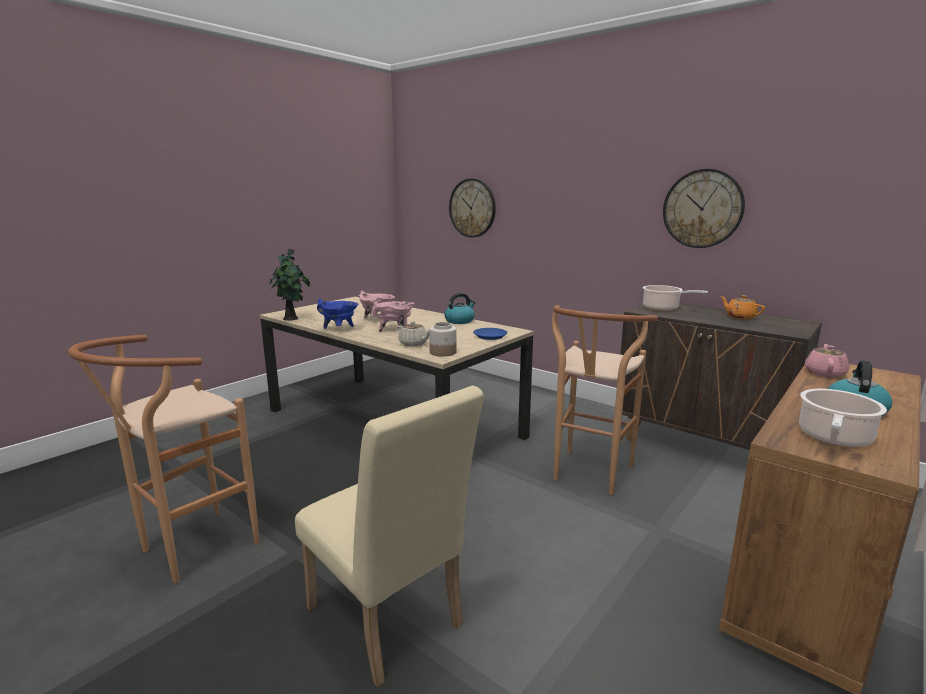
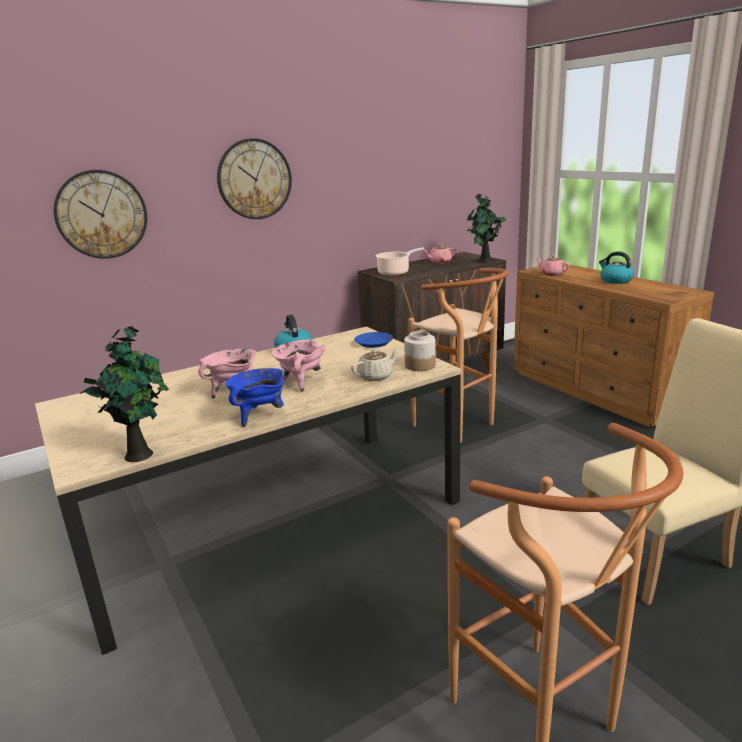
camera: 70 degrees left, 5 degrees up
(702, 209) = (380, 179): wall clock -> wall clock (254, 179)
(740, 317) = (439, 262): orange teapot -> pink teapot
(780, 331) = (484, 261): none -> potted plant
(833, 438) = (659, 291): cooking pot -> none

